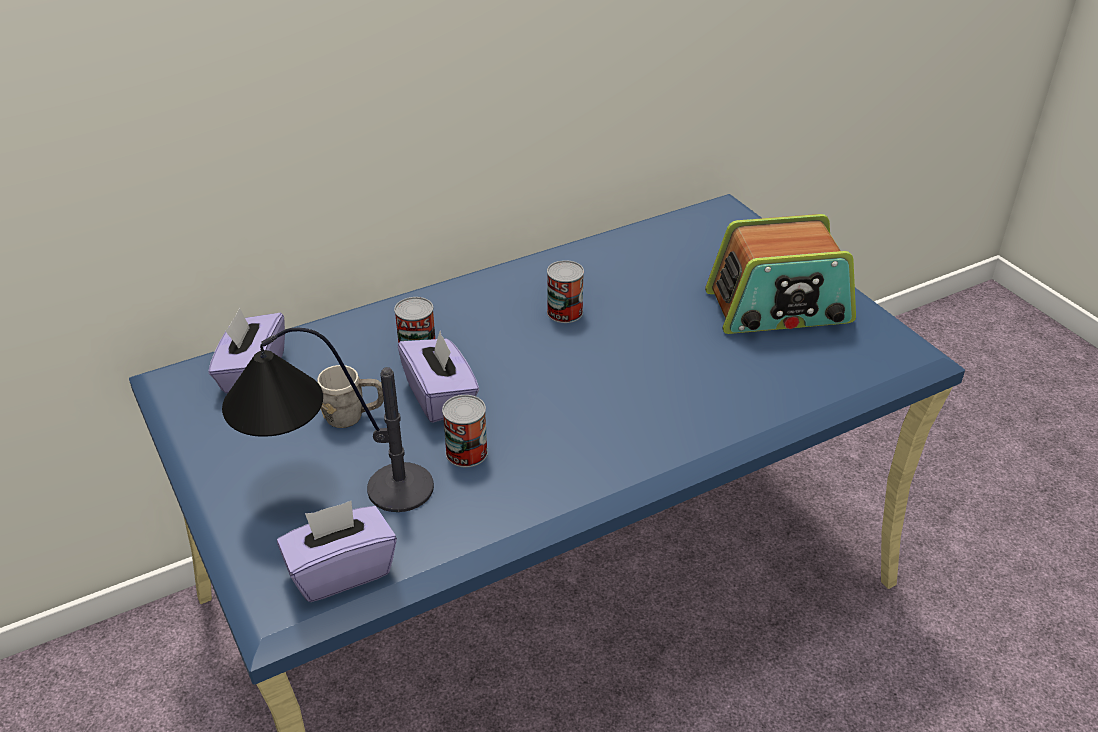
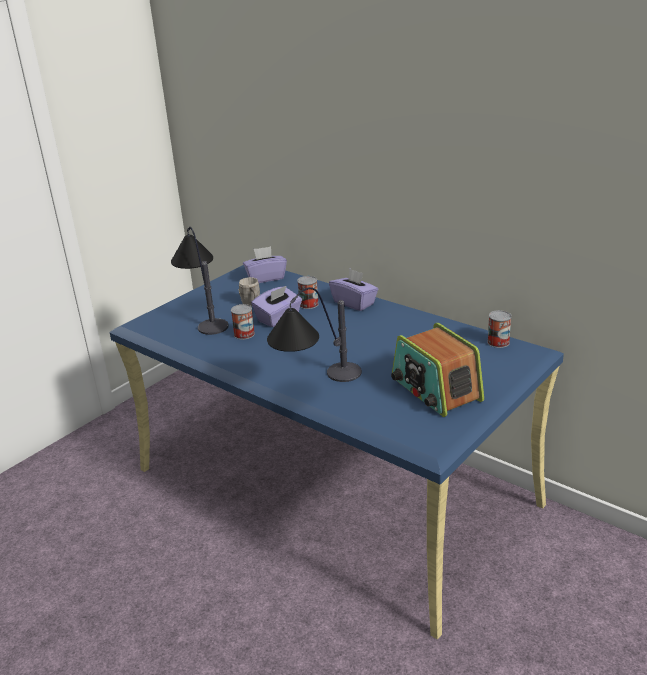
camera: 70 degrees right, 10 degrees down
(341, 571) = (159, 329): purple tissue box -> purple tissue box (354, 303)
(565, 312) = (371, 329): can -> can (498, 342)
(704, 412) = (315, 385): none -> table lamp

